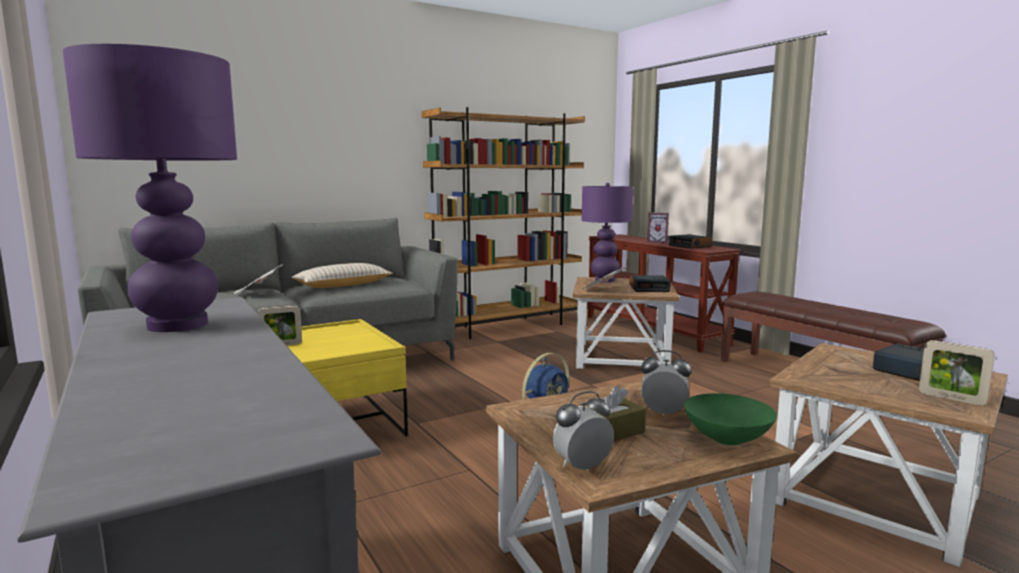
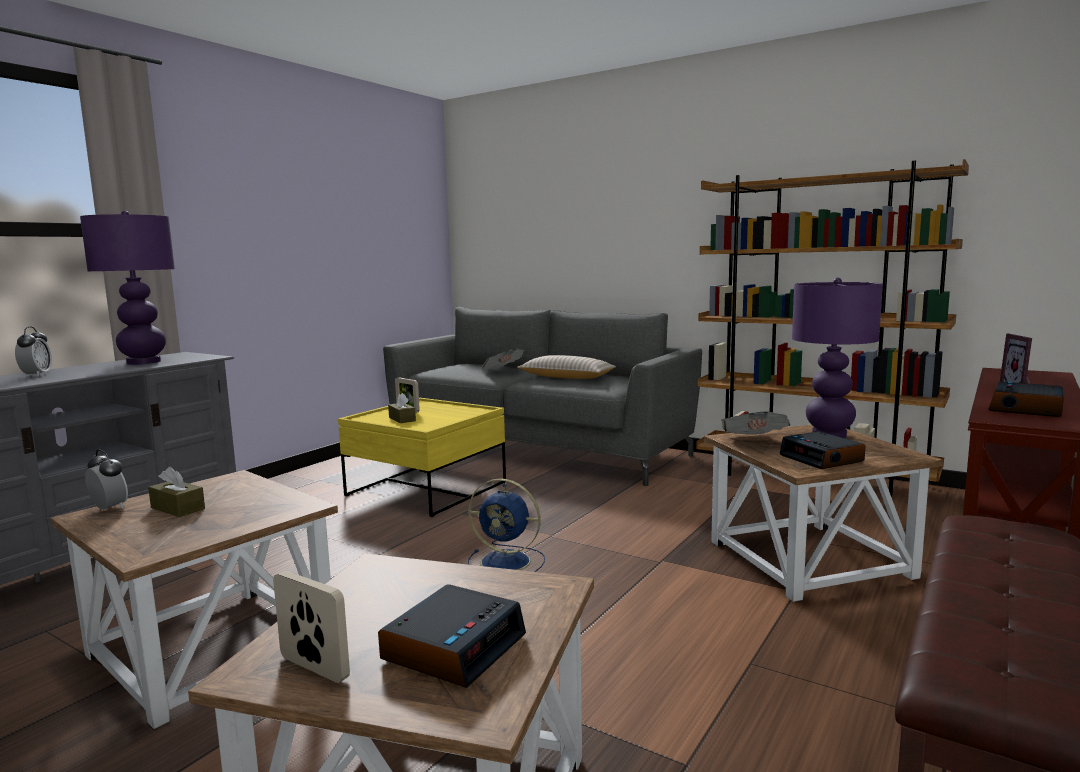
camera: 65 degrees right, 0 degrees up
(318, 350) = (402, 419): none -> brown tissue box
(663, 412) = (230, 518): alarm clock -> alarm clock (36, 375)
(728, 440) = (156, 545): green bowl -> none
(951, 398) = (314, 668): picture frame -> picture frame turned 105 degrees clockwise

